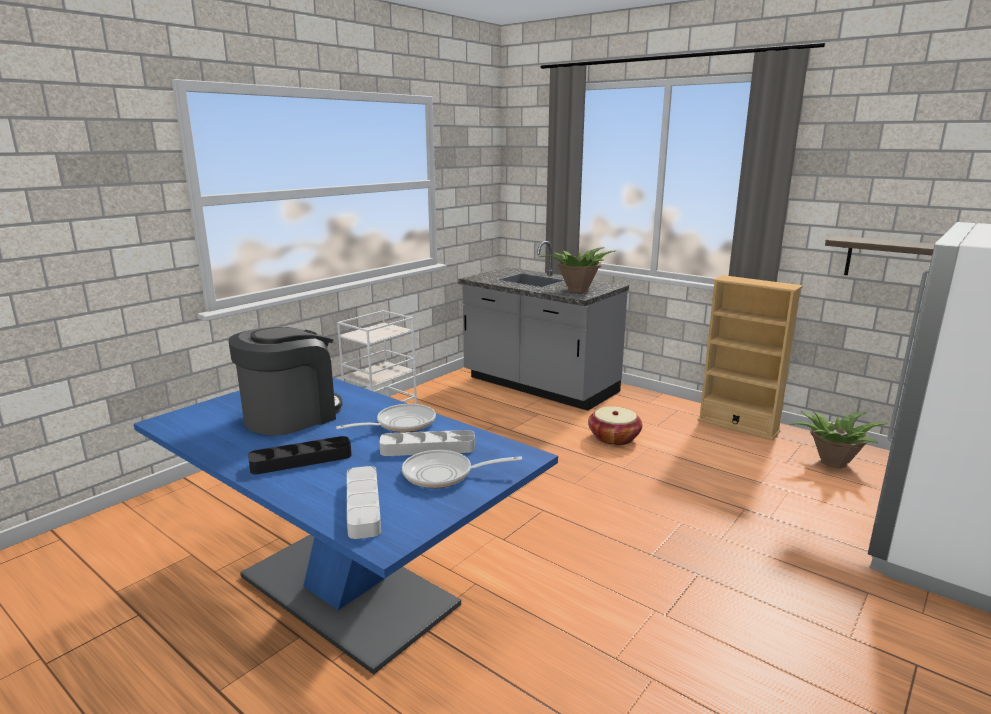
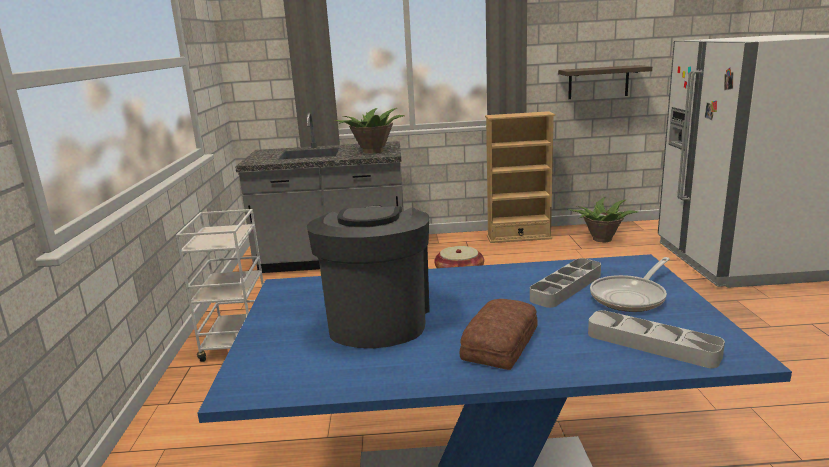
camera: 40 degrees left, 0 degrees up
(301, 460) = (502, 343): black tray -> bread
(401, 424) = (494, 282): frying pan -> none

